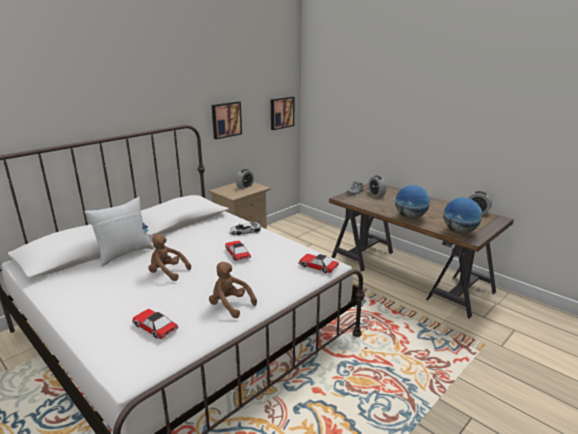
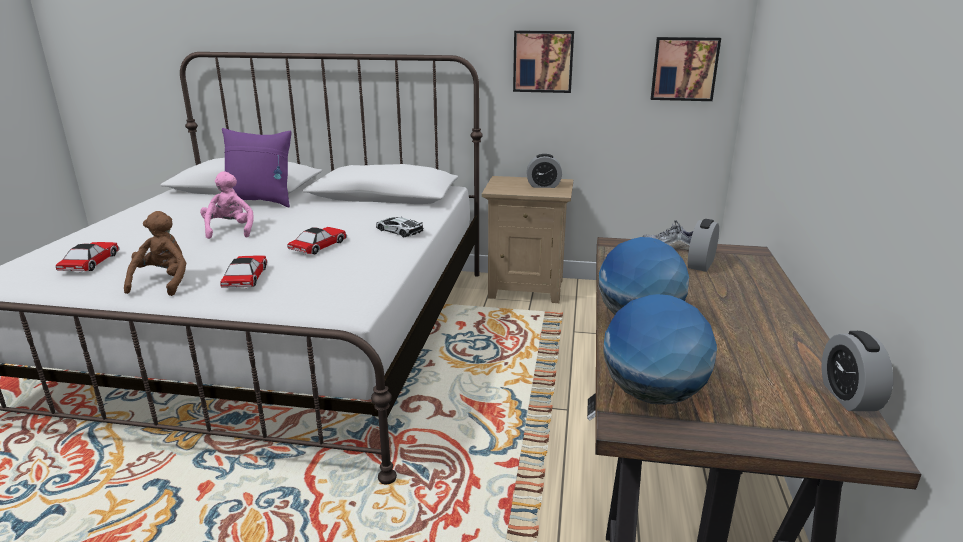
camera: 55 degrees right, 0 degrees up
(125, 254) = (260, 202): grey pillow -> purple pillow
(167, 273) = (230, 230): brown plush toy -> pink plush toy
(318, 266) = (331, 303): toy car -> toy car (246, 278)

